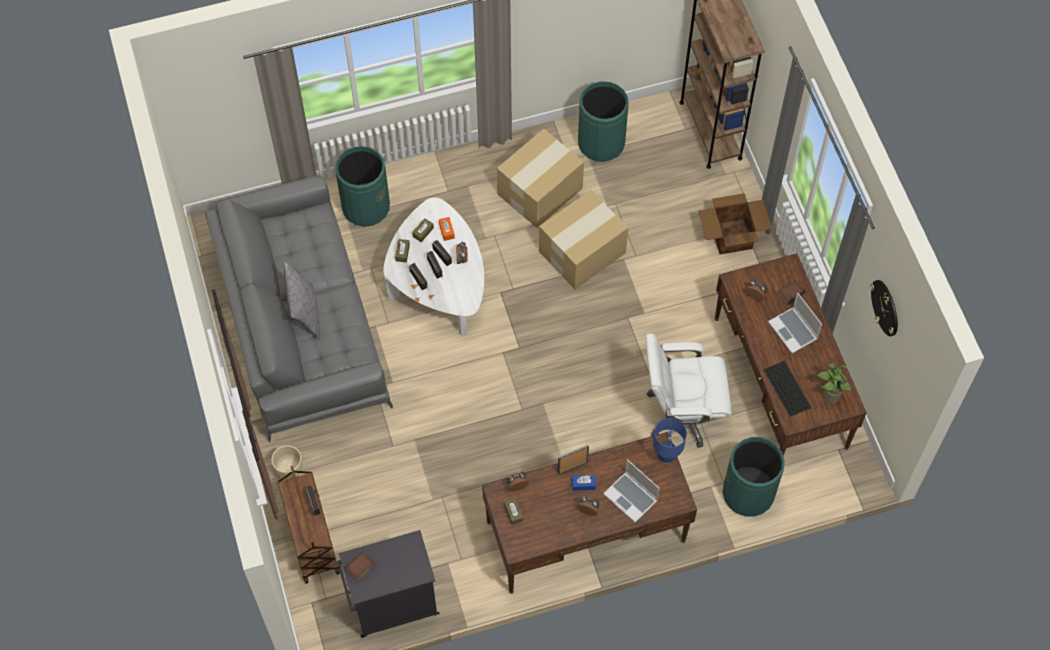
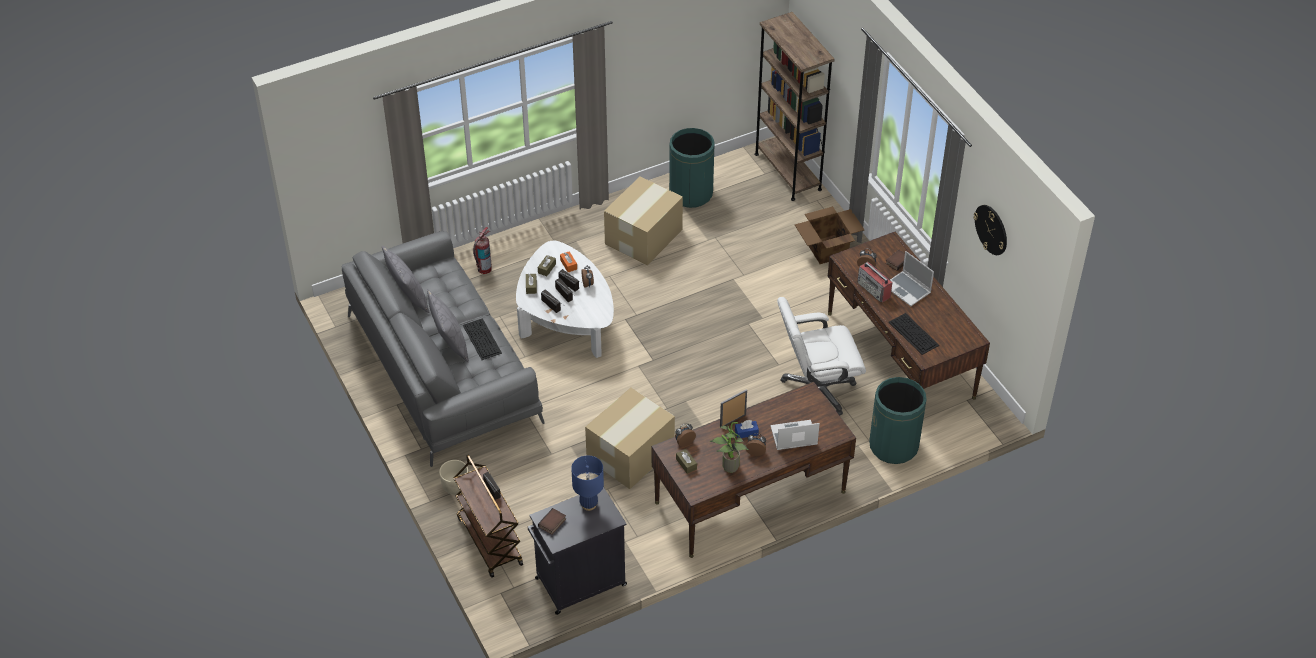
camera: 10 degrees left, 15 degrees down
(272, 249) = (408, 297): none -> grey pillow
(338, 313) = (481, 339): none -> keyboard
(366, 207) = (484, 269): green trash can -> fire extinguisher
(581, 252) = (692, 278): cardboard box -> cardboard box (629, 454)
(631, 497) = (793, 437): laptop -> laptop turned 135 degrees clockwise
(666, 457) = (817, 401): blue table lamp -> blue table lamp (588, 504)
(757, 326) = (874, 290): none -> radio
(828, 397) = (953, 335): potted plant -> potted plant (728, 467)

